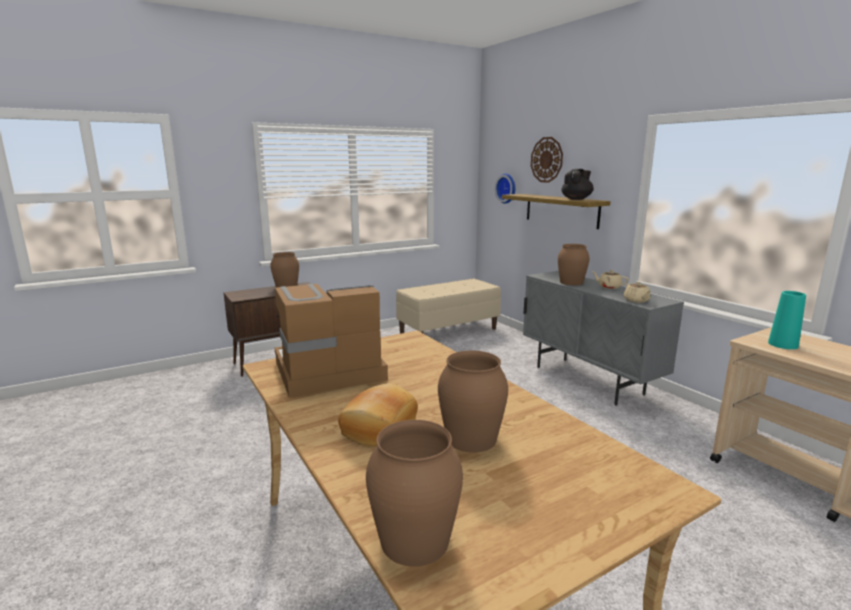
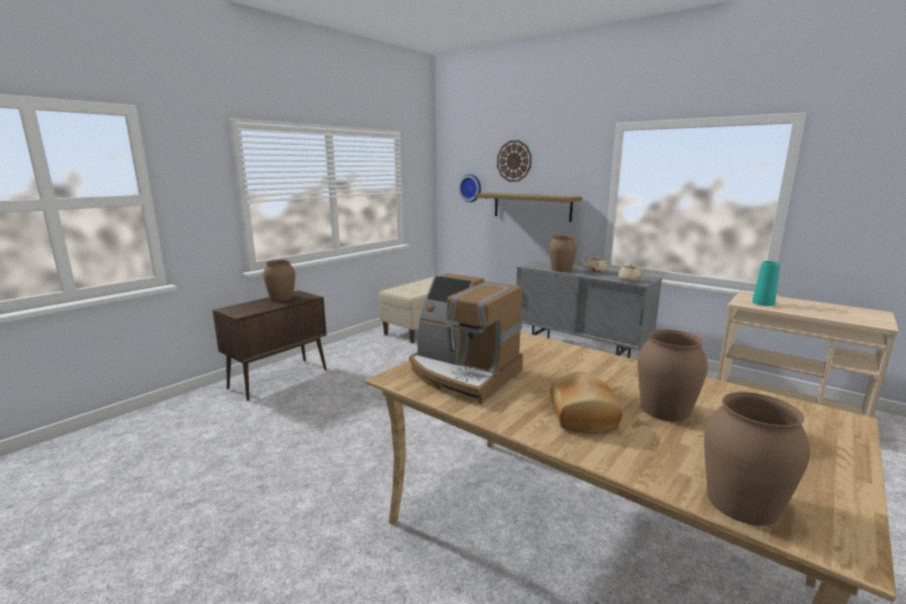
camera: 20 degrees left, 0 degrees up
(327, 372) = (463, 373): coffee machine -> coffee machine turned 105 degrees counterclockwise
(576, 199) = (552, 196): black teapot -> none

